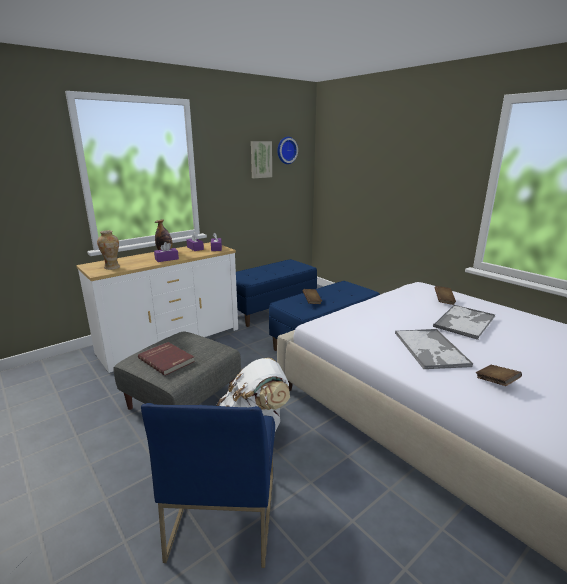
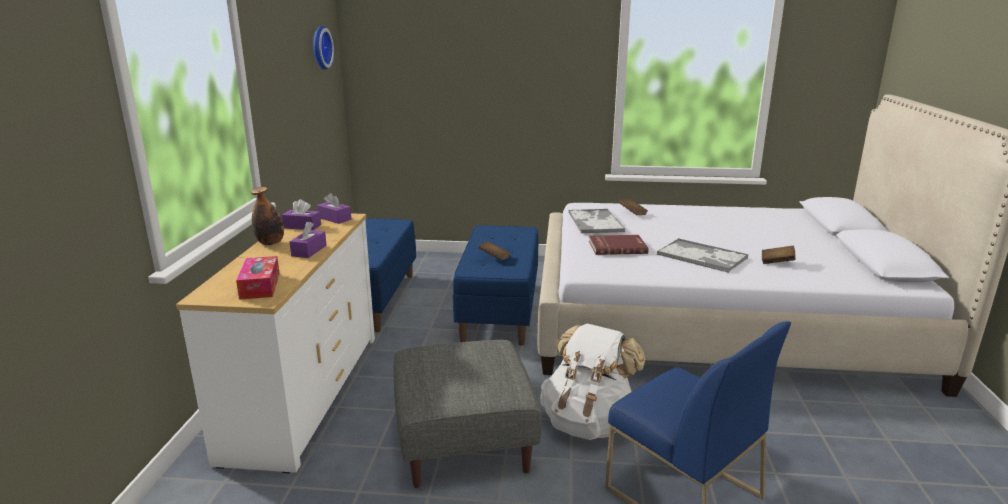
camera: 45 degrees left, 0 degrees up
(112, 267) = (260, 286): vase -> tissue box
(167, 360) = (465, 381): red book -> red book (617, 247)
(260, 159) = (301, 65): picture -> none
(464, 322) = (680, 226): tray -> tray (595, 222)

